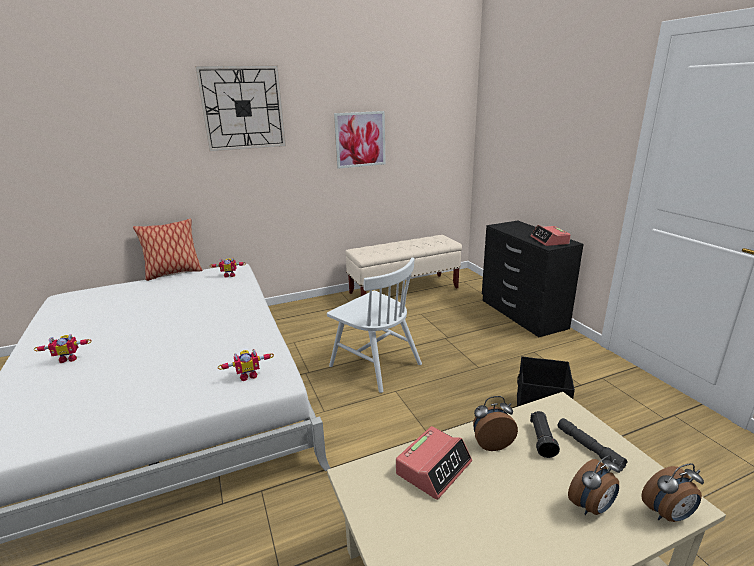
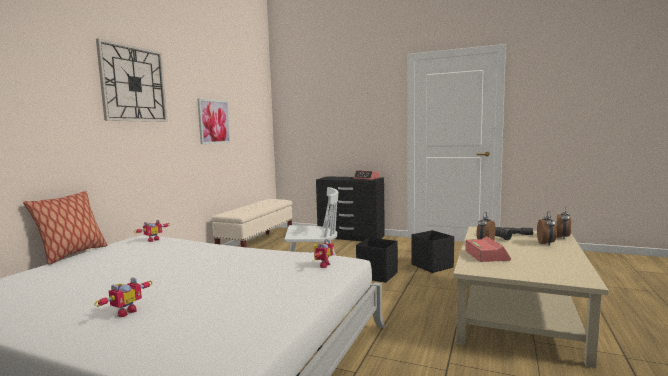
camera: 45 degrees left, 15 degrees down
(446, 391) = (376, 275): none -> black storage box

